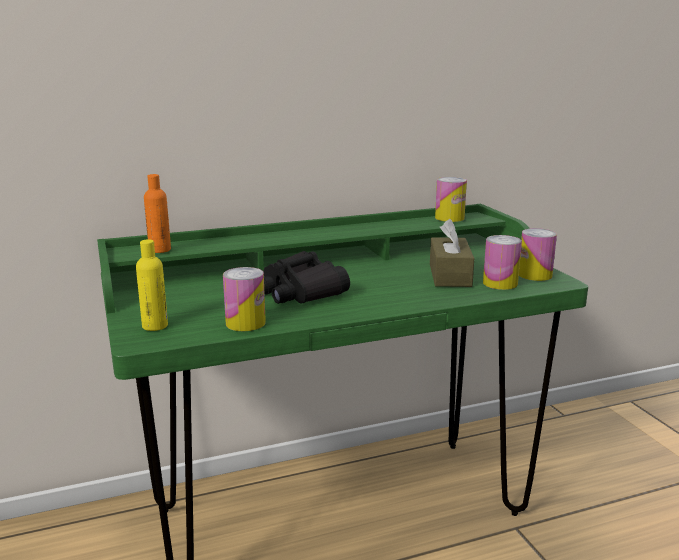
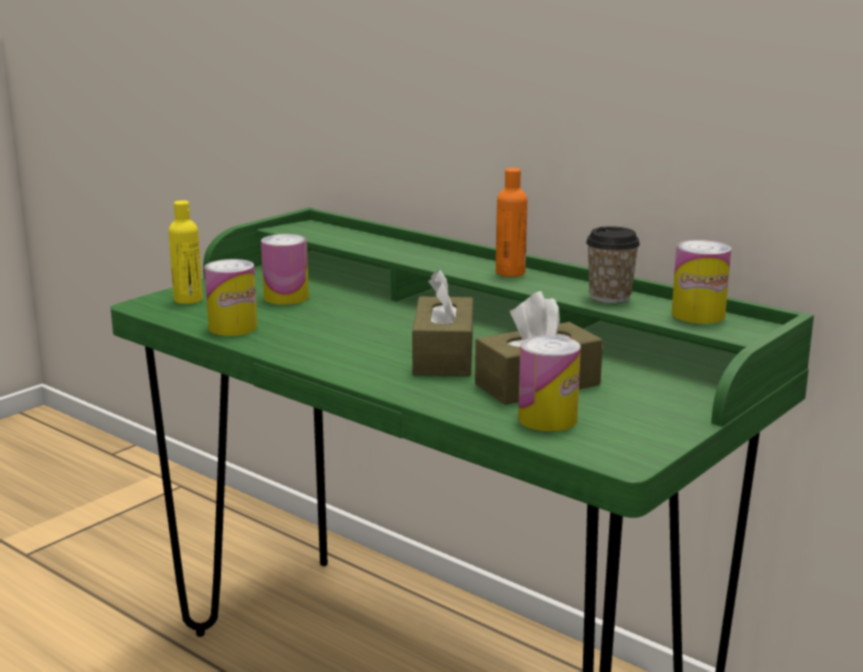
camera: 60 degrees right, 0 degrees up
(160, 250) = (318, 233): orange bottle -> orange bottle (510, 273)
(300, 291) = (357, 327): black binoculars -> none
(382, 283) = (443, 356): none -> brown tissue box
(401, 223) = (610, 297): none -> cup
(535, 275) = (627, 436): can -> can (286, 297)

